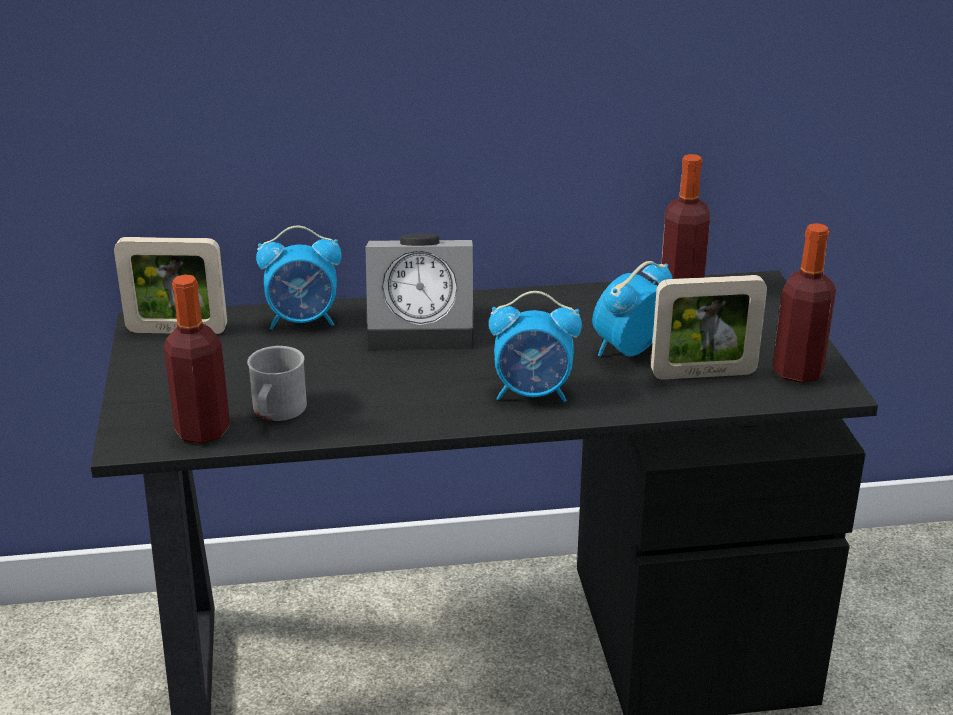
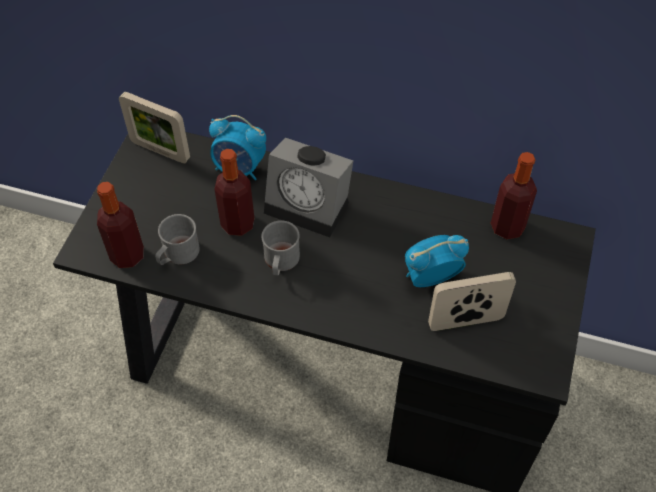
camera: 25 degrees right, 25 degrees up
(426, 384) = (280, 262): none -> grey mug
(533, 393) = (341, 298): alarm clock -> none
(703, 374) = (465, 322): picture frame -> picture frame turned 150 degrees clockwise
(797, 371) = (533, 345): bottle -> bottle (237, 223)

